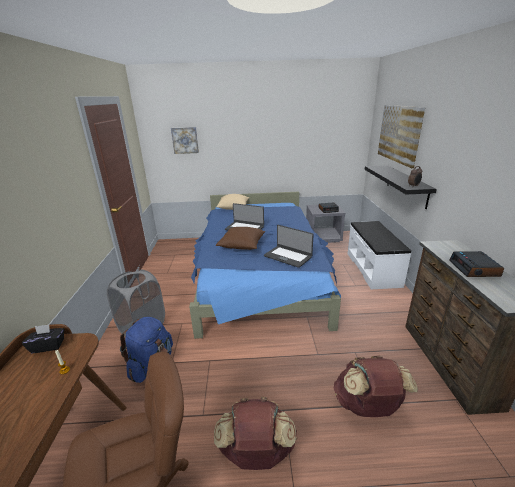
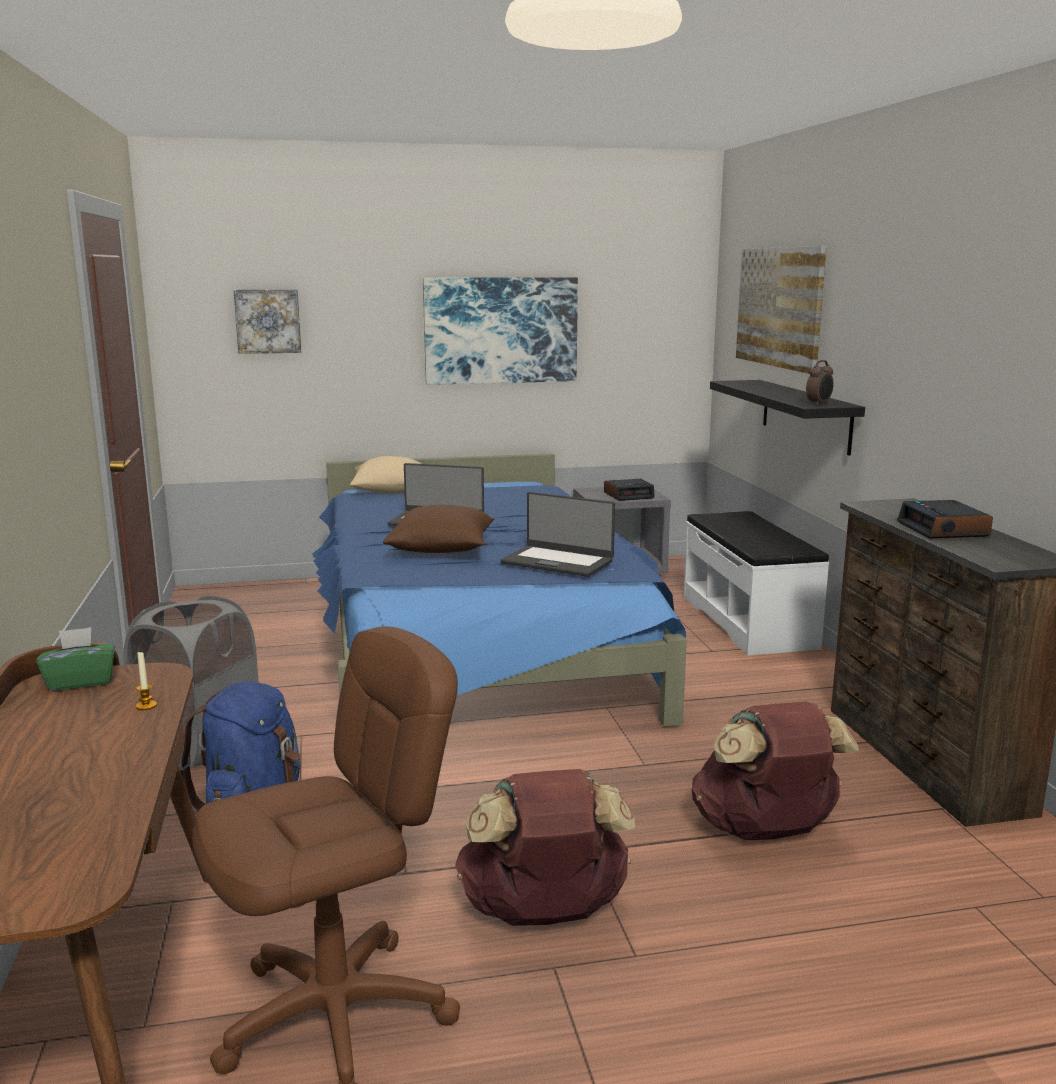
camera: 10 degrees left, 10 degrees down
(48, 346) = (81, 681): black tissue box -> green tissue box
(278, 142) = (501, 330): none -> picture

